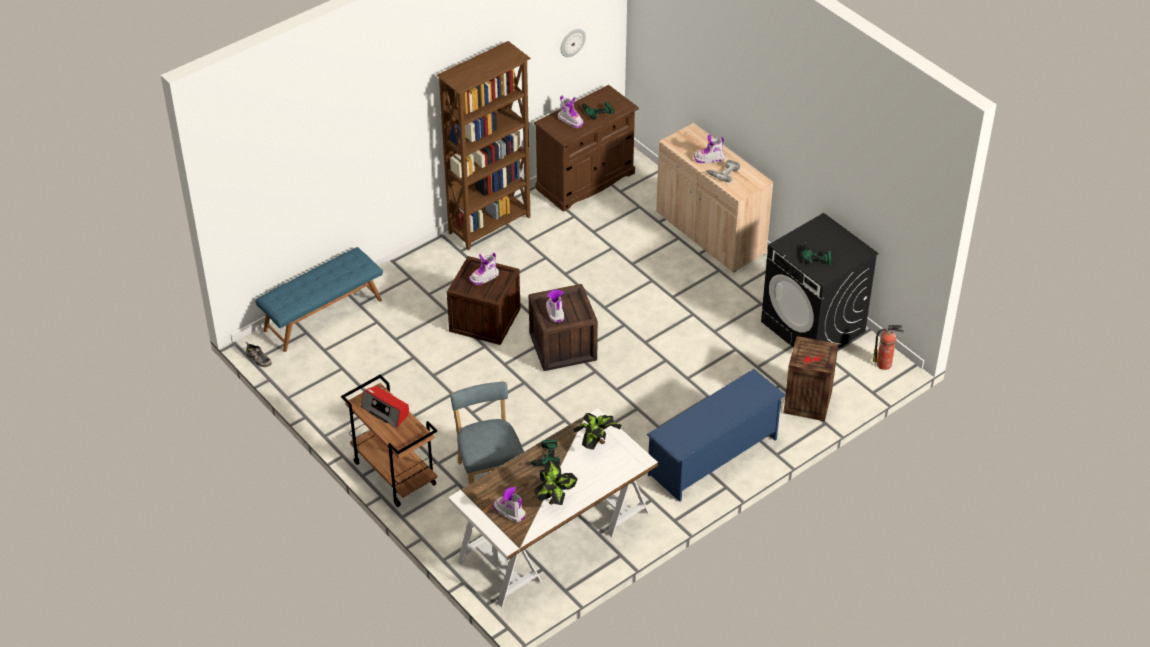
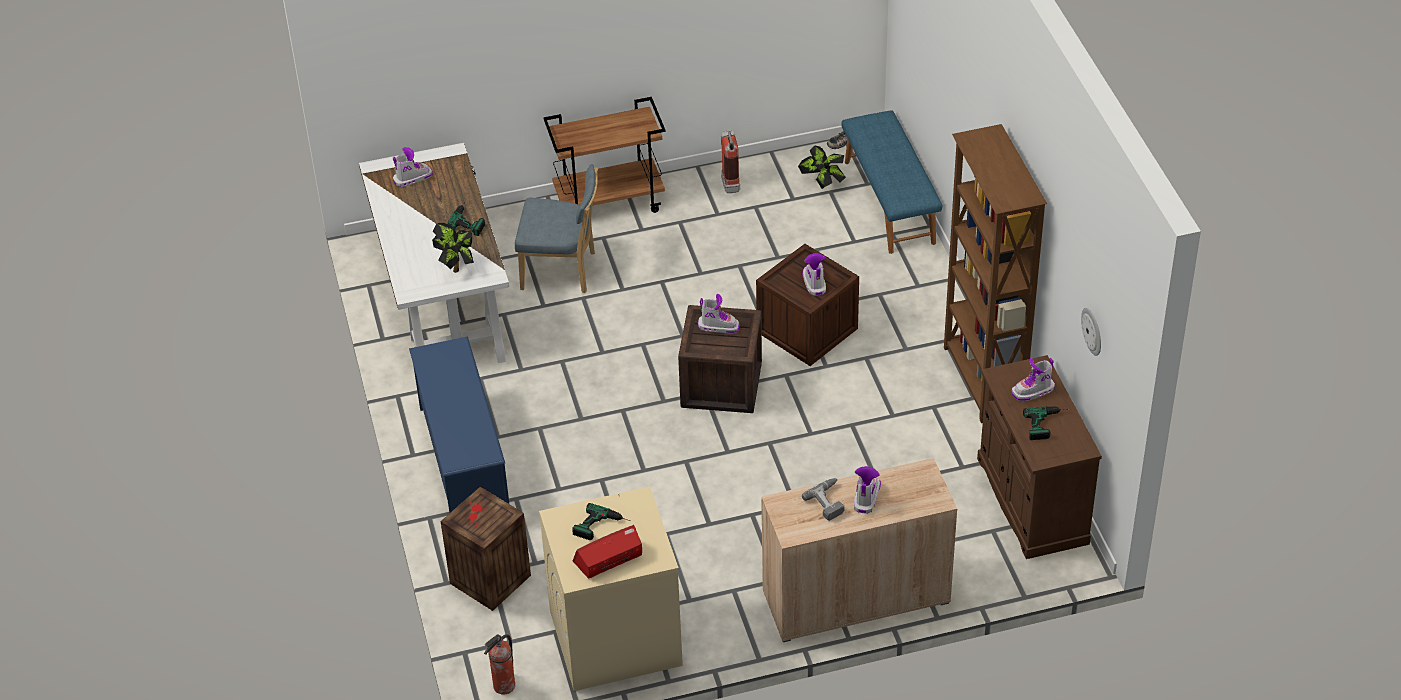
camera: 115 degrees right, 0 degrees up
(335, 410) = (729, 181): none -> fire extinguisher
(385, 411) = (616, 130): radio -> radio (609, 558)
(555, 499) = (405, 214): potted plant -> potted plant (823, 184)
(813, 327) = (614, 638): black washing machine -> beige washing machine

